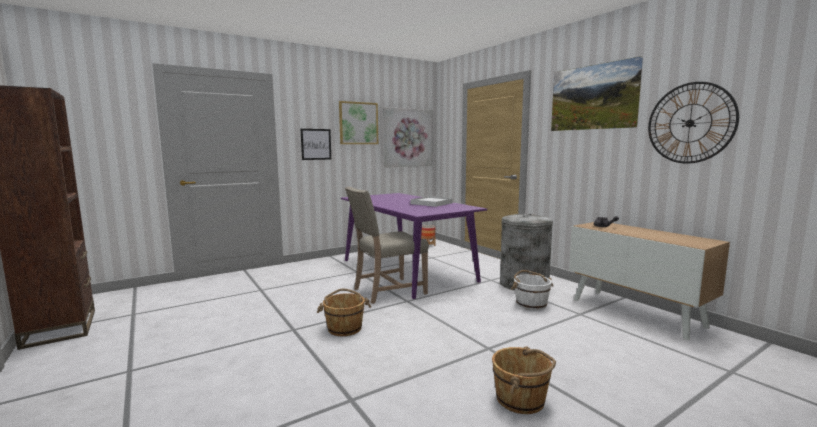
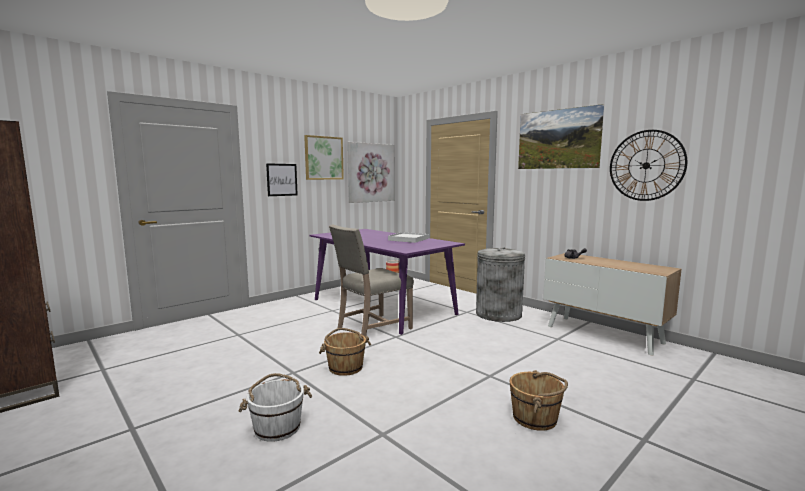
camera: 10 degrees left, 0 degrees up
(531, 304) = (512, 332): white bucket -> white bucket (277, 427)

